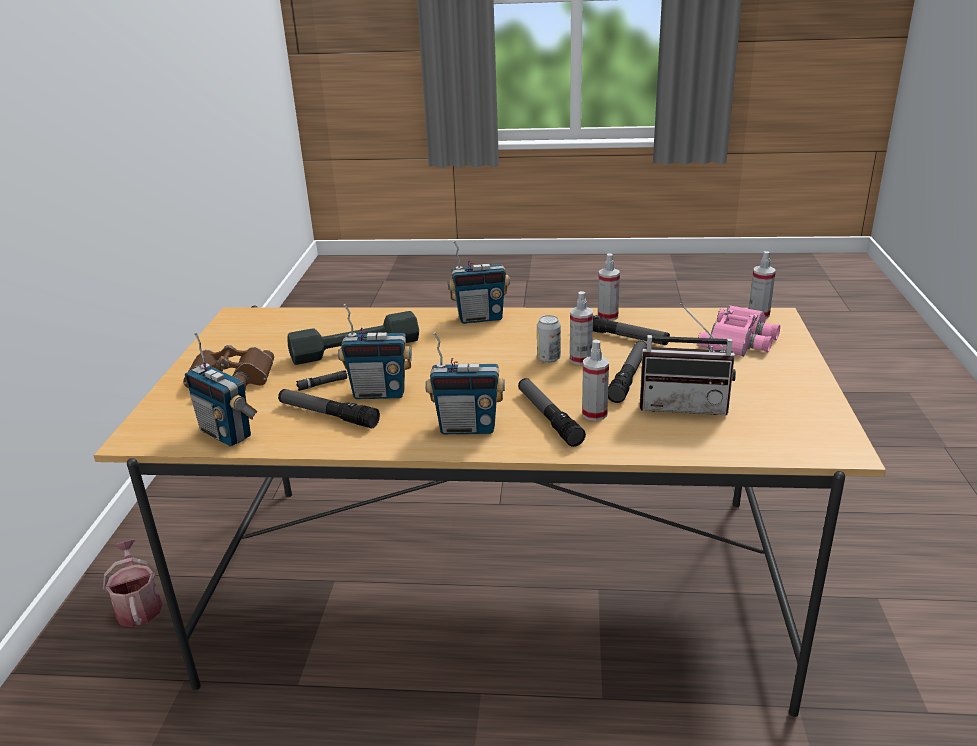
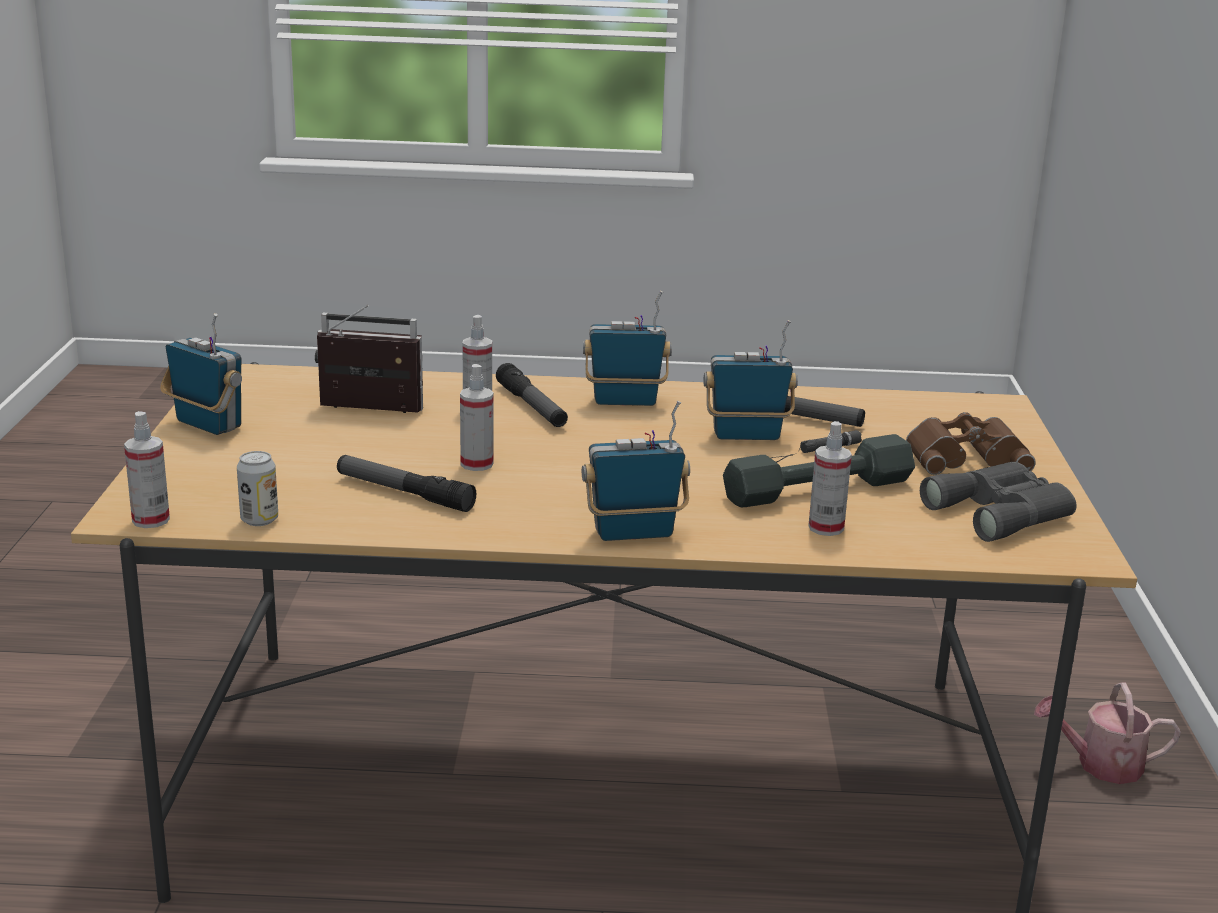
camera: 175 degrees right, 5 degrees down
(138, 605) = (1100, 765): watering can -> watering can turned 120 degrees clockwise
(227, 434) = (899, 405): radio -> radio (207, 425)
(251, 339) = (1003, 512): none -> grey binoculars
(548, 358) = (522, 467): can -> can (259, 520)
(607, 316) = (410, 527): spray bottle -> spray bottle (826, 528)
(628, 377) = (419, 441): flashlight -> none
(740, 340) = (223, 481): pink binoculars -> none

